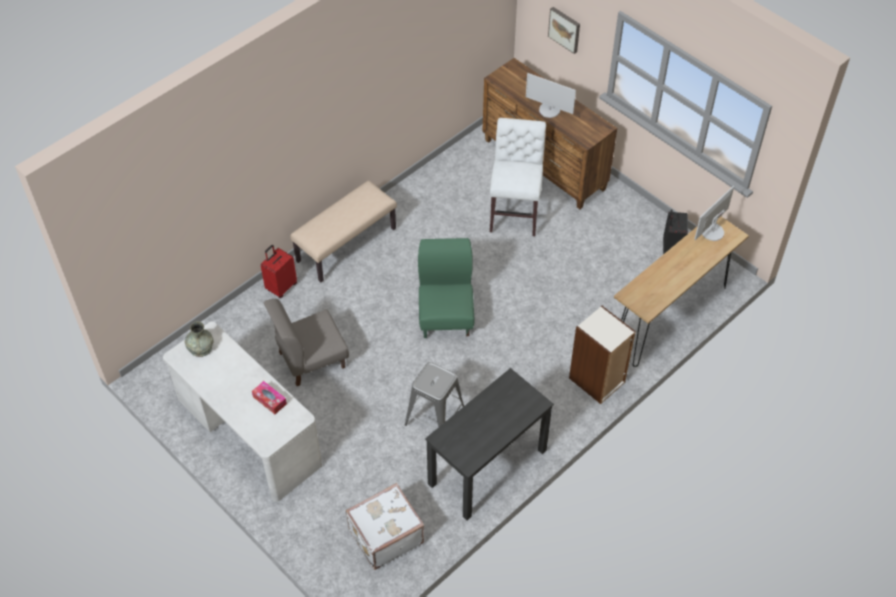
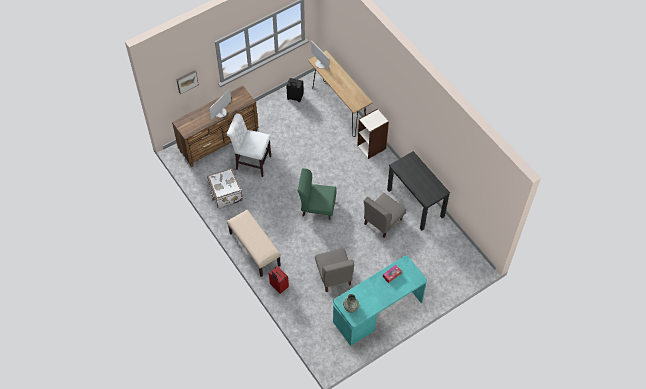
camera: 80 degrees left, 5 degrees up
(248, 433) = (378, 311): white desk -> turquoise desk
(385, 535) = (448, 253): white suitcase -> white suitcase (225, 194)
(435, 418) = (382, 221): grey stool -> grey chair

